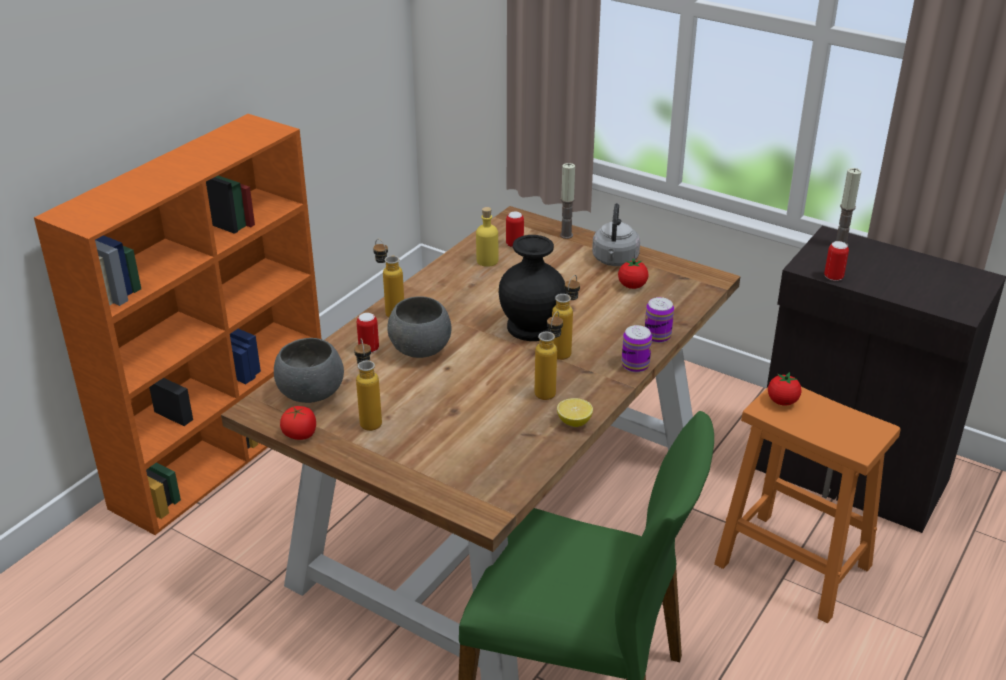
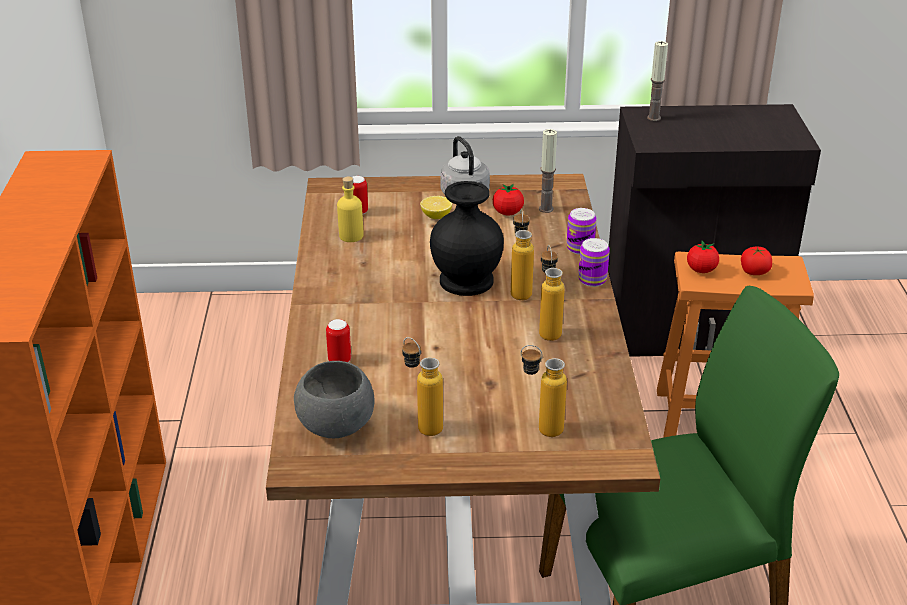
camera: 35 degrees left, 0 degrees up
(300, 434) = (374, 469): tomato -> tomato (754, 272)
(390, 311) = (315, 317): bottle -> bottle (540, 428)
(419, 350) = (390, 342): grey bowl -> none
(566, 235) = (395, 187): candle -> candle (546, 209)
(574, 422) = (603, 348): lemon -> lemon (436, 216)
(833, 277) = (680, 146): can -> none

